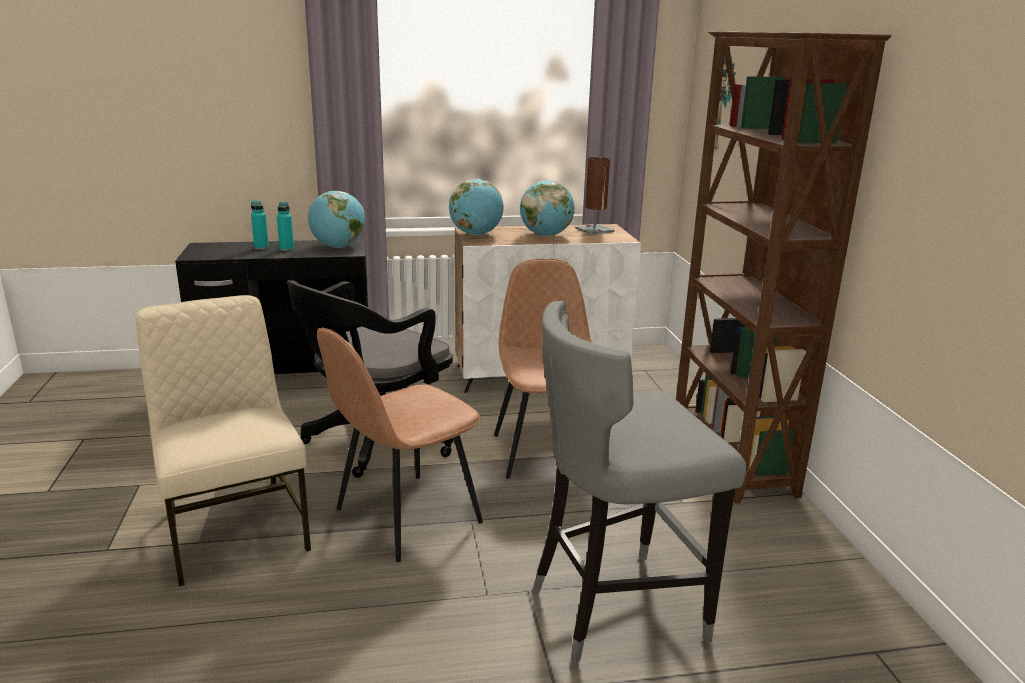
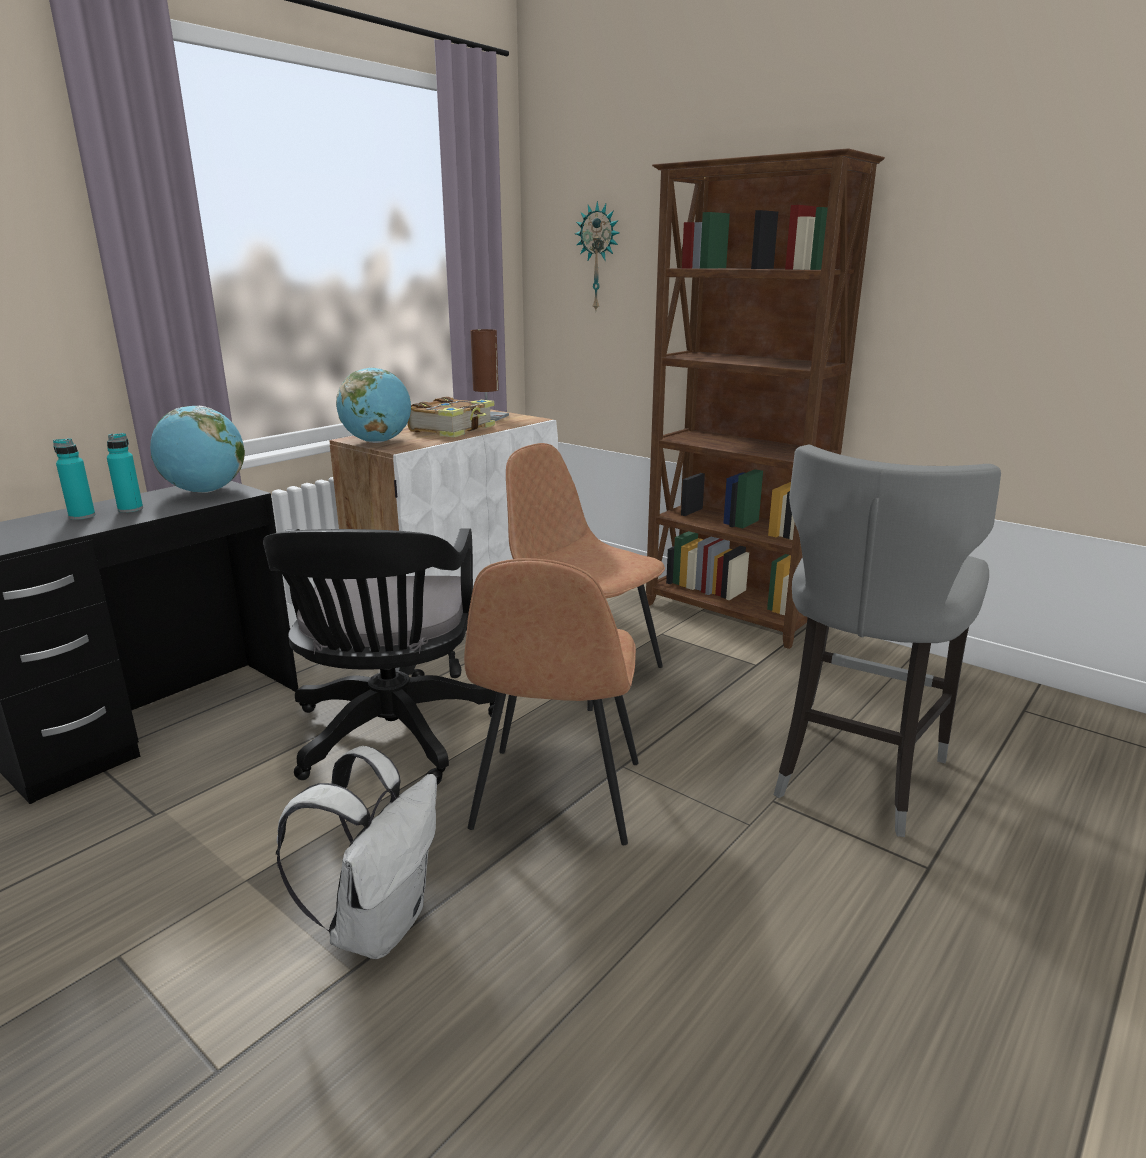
camera: 40 degrees left, 0 degrees up
(235, 529) = (378, 924): beige chair -> white backpack
(546, 235) = (453, 429): globe -> book

